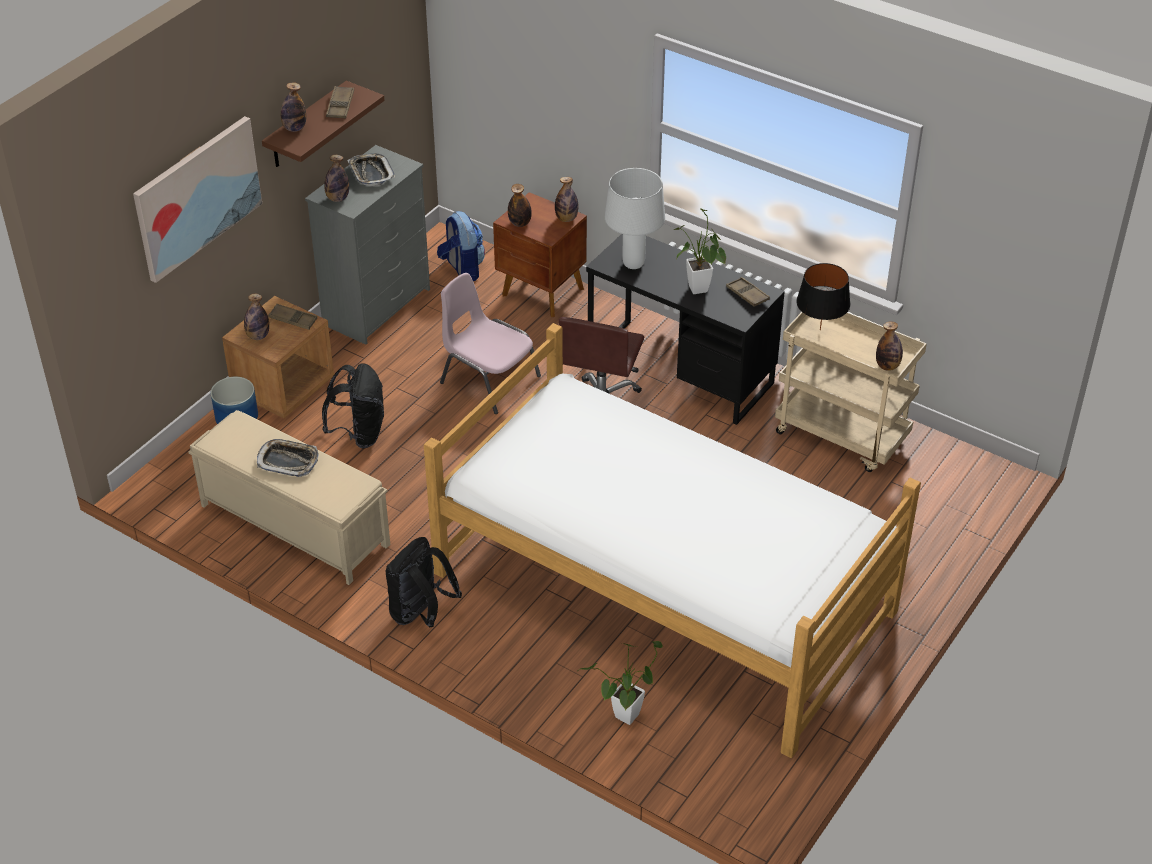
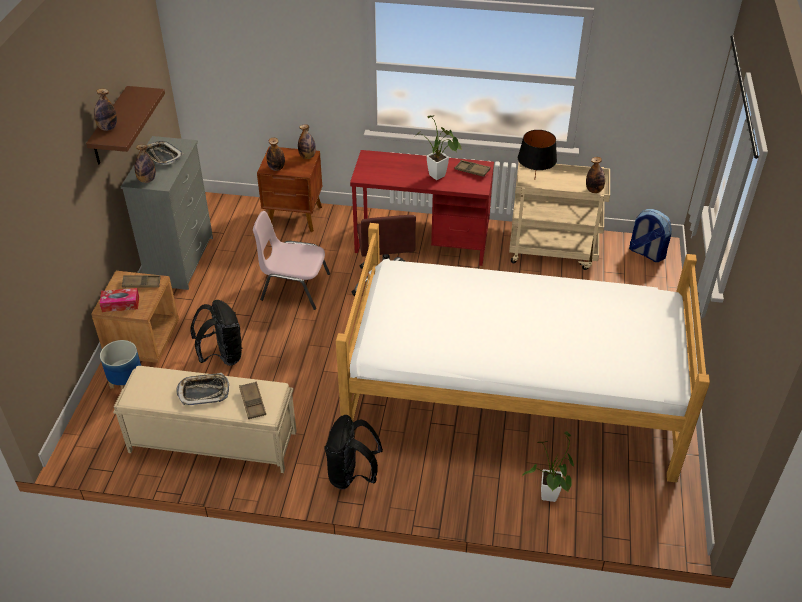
camera: 25 degrees left, 0 degrees up
(197, 197) = (54, 199): picture -> none
(258, 336) = (120, 304): bottle -> tissue box
(340, 105) = (134, 103): brown tray -> brown tray (253, 402)
(462, 269) = (228, 217): backpack -> backpack (646, 253)
(634, 264) = (382, 171): white table lamp -> none
(680, 371) = (422, 242): black desk -> red desk

